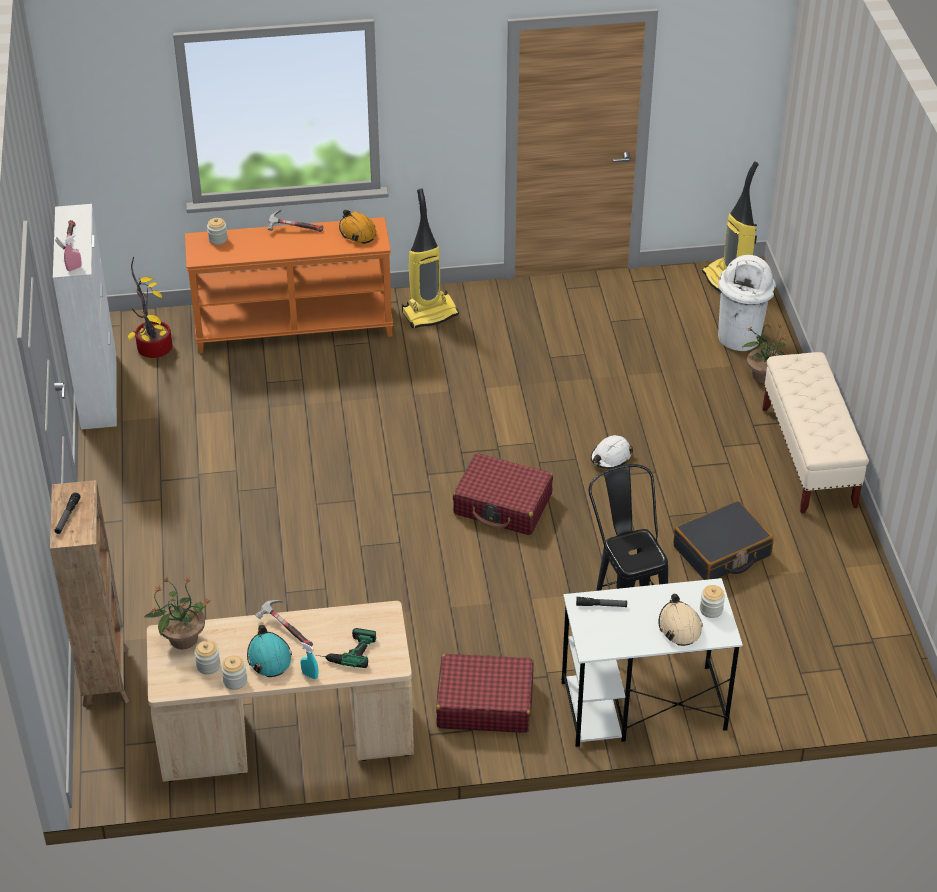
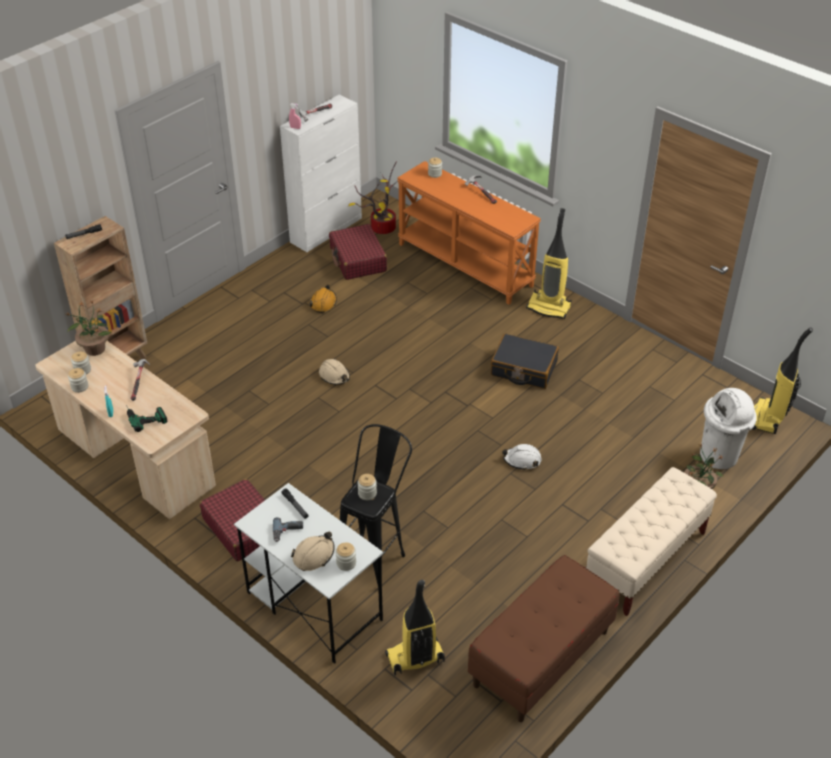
camera: 50 degrees right, 0 degrees up
(269, 657) = (110, 389): turquoise hard hat -> none
(343, 516) = (334, 376): none -> beige hard hat
(357, 232) = (511, 216): orange hard hat -> orange hard hat (323, 303)
(503, 505) = (421, 436): red suitcase -> red suitcase (358, 260)
(631, 628) = (288, 532): none -> power drill
(632, 549) = (367, 493): none -> jar
(722, 552) = (498, 566): black suitcase -> black suitcase (523, 369)
(774, 671) = (415, 659): none -> vacuum cleaner
(851, 589) = (541, 658): none -> brown bench

